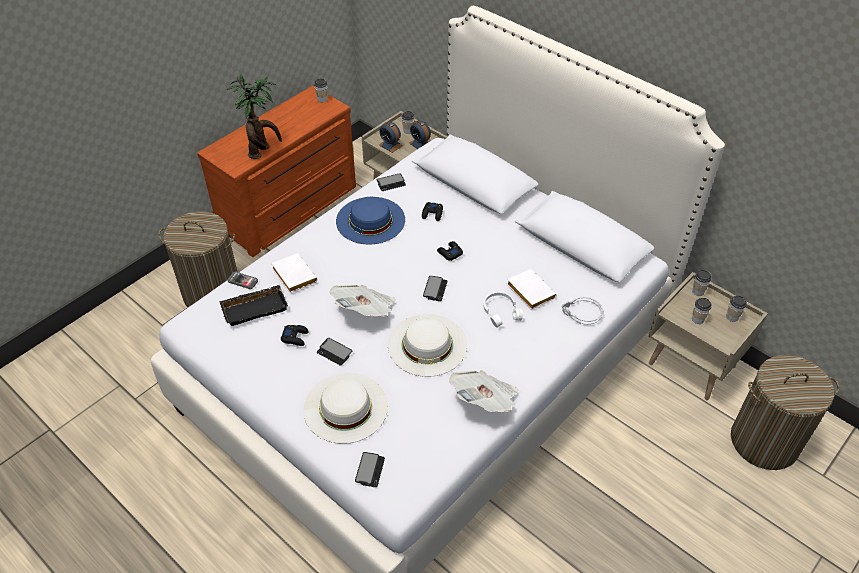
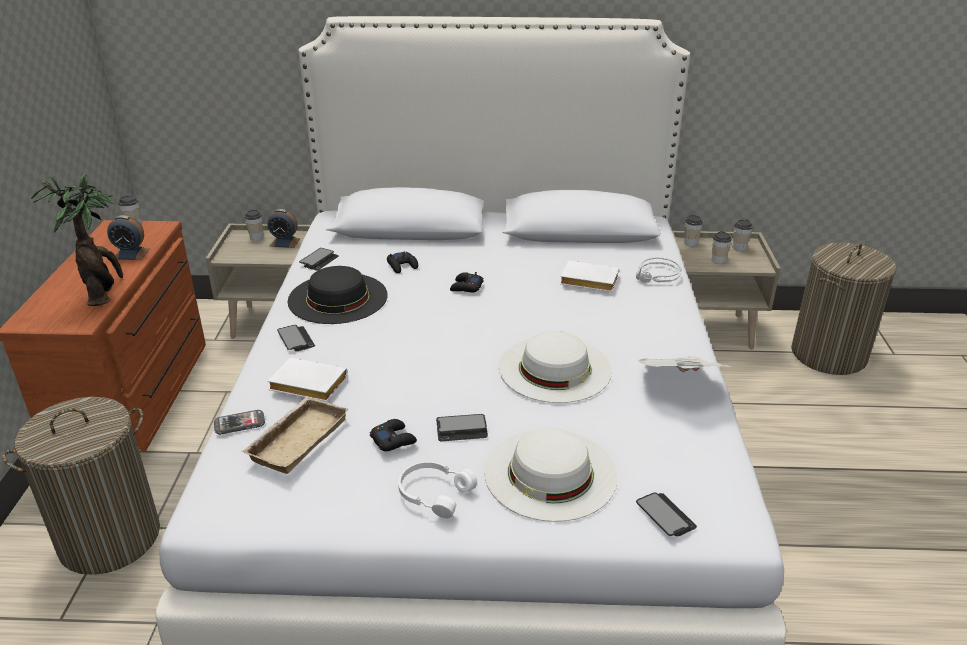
camera: 40 degrees left, 15 degrees down
(255, 307) = (297, 438): black tray -> beige tray
(365, 311) = (444, 374): newspaper -> none
(370, 220) = (338, 298): blue hat -> black hat
(390, 145) = (250, 255): alarm clock -> alarm clock (131, 254)
(435, 289) = (494, 320): phone -> phone (296, 339)
(501, 312) = (585, 308): white headphones -> white headphones (434, 493)

